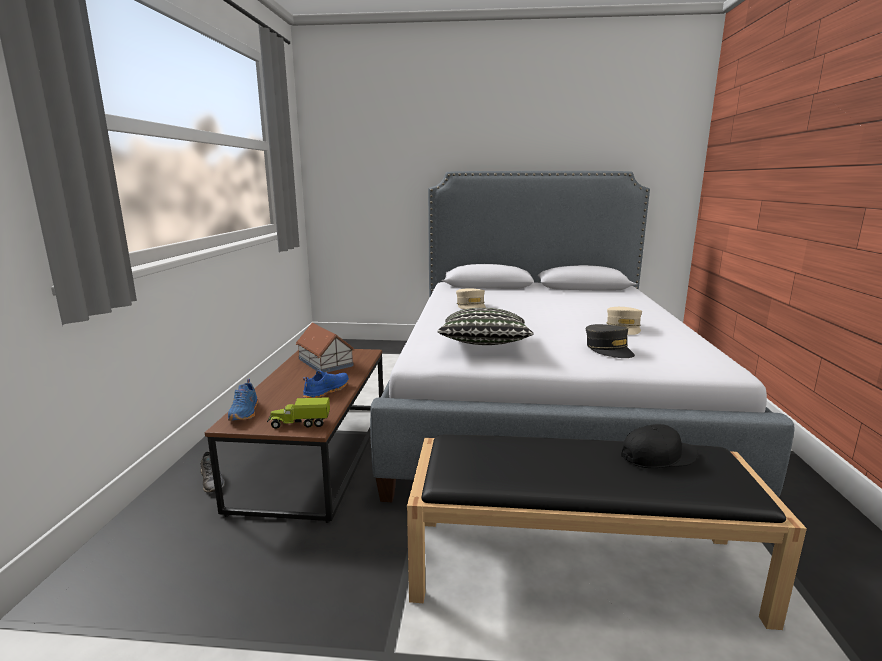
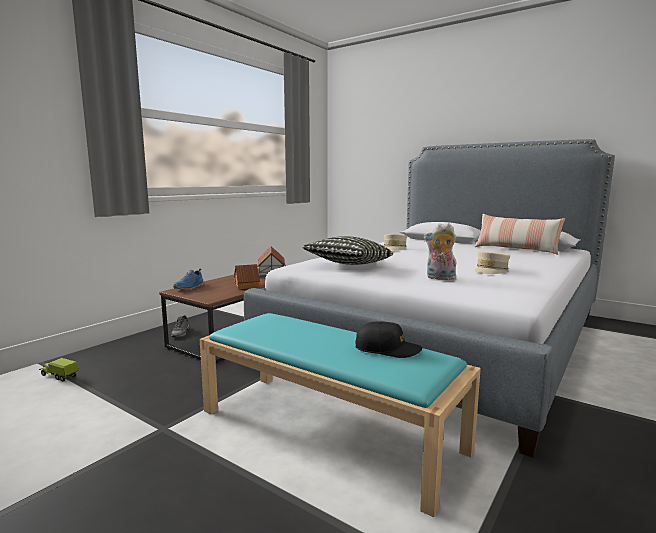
camera: 30 degrees right, 5 degrees down
(299, 423) = (207, 296): toy truck -> toy truck (59, 376)
(325, 391) = (246, 286): blue shoe -> toy house
(580, 565) = (330, 429): black bench -> turquoise bench
(583, 292) = (516, 249): none -> pillow
(608, 349) = (440, 278): grey cap -> plush toy

